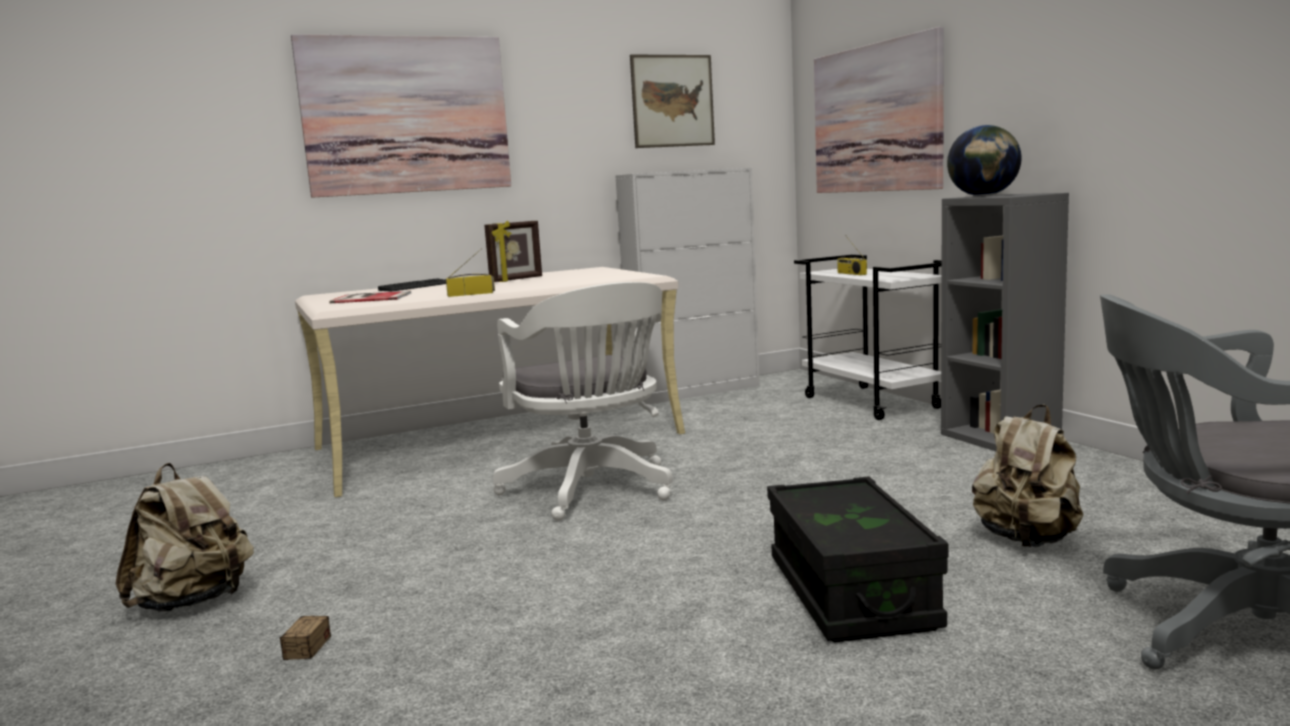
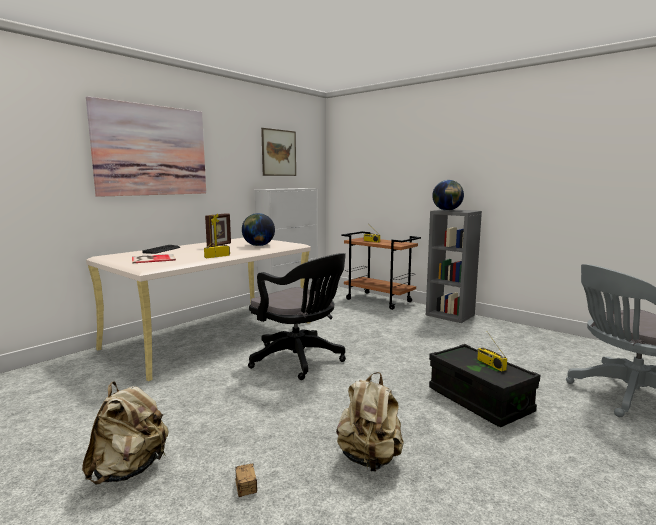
camera: 25 degrees left, 0 degrees up
(578, 279) = (258, 245): none -> globe
(592, 491) = (300, 360): white office chair -> black office chair
(869, 516) = (490, 364): none -> radio
(872, 403) = (379, 300): white cart -> brown cart
(876, 118) = (377, 169): picture -> none
(1027, 540) = (514, 364): beige backpack -> beige backpack (369, 458)

